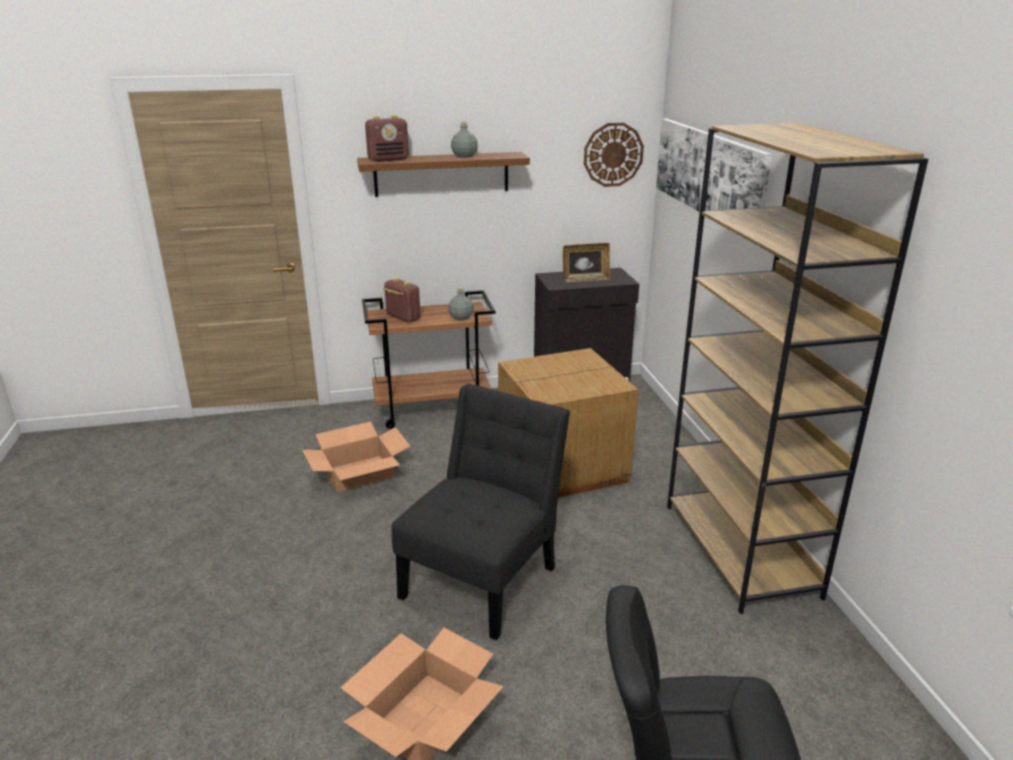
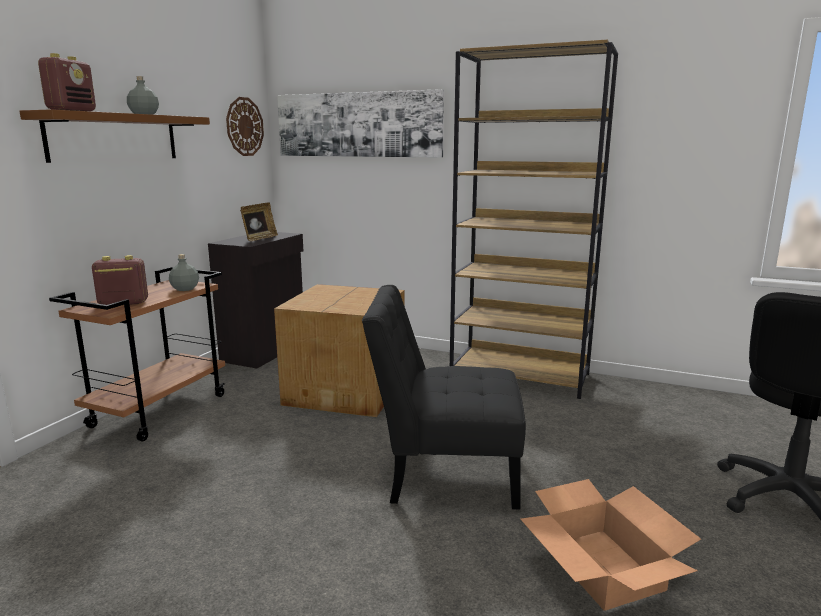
camera: 55 degrees left, 10 degrees down
(359, 473) = (187, 484): cardboard box -> none
(484, 577) = (444, 472): black chair -> black chair turned 60 degrees counterclockwise

